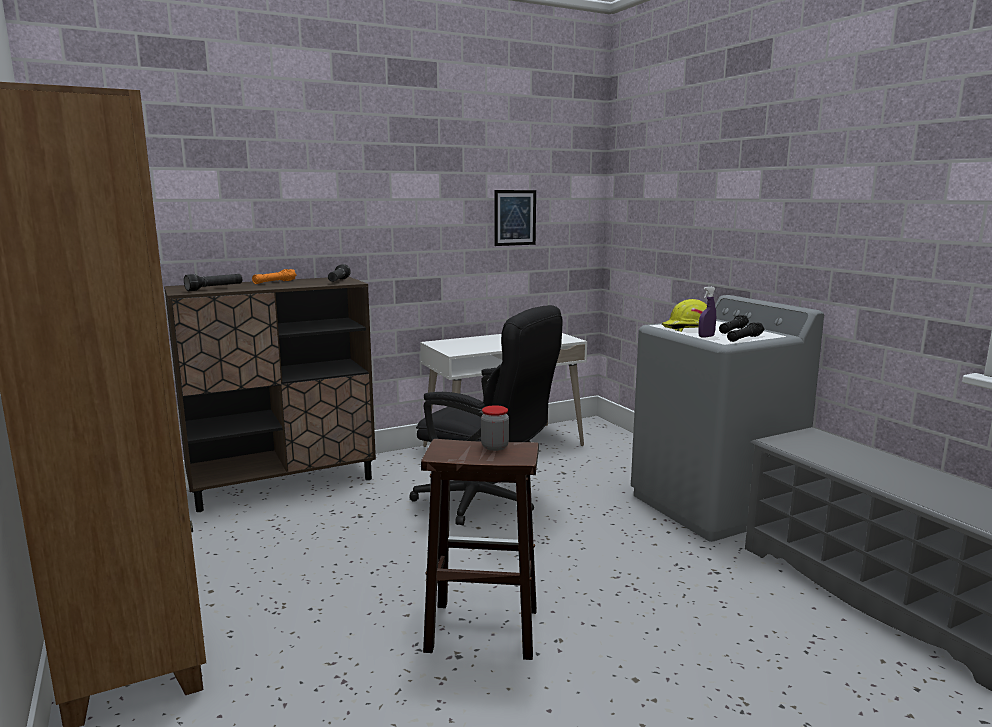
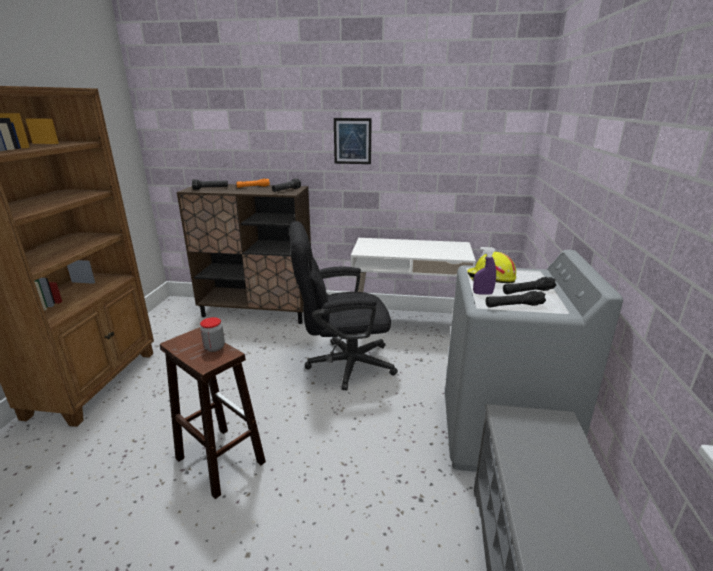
camera: 35 degrees right, 10 degrees up
(486, 501) = (342, 364): black office chair -> black office chair turned 105 degrees clockwise
(515, 217) = (445, 148): picture -> picture (352, 141)

